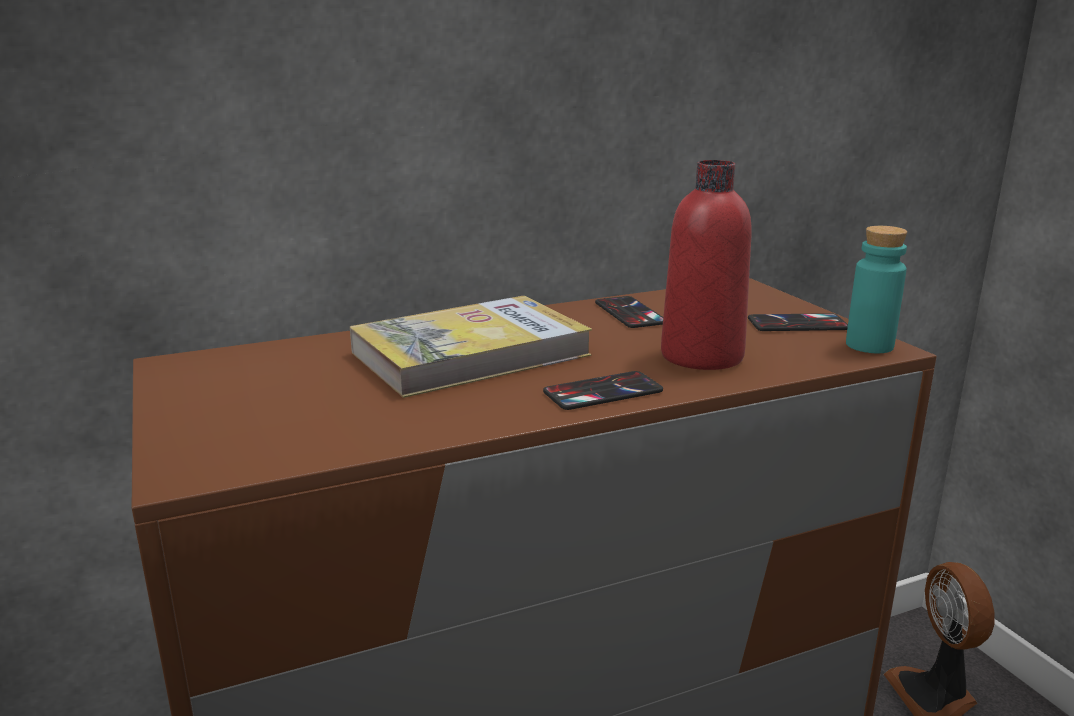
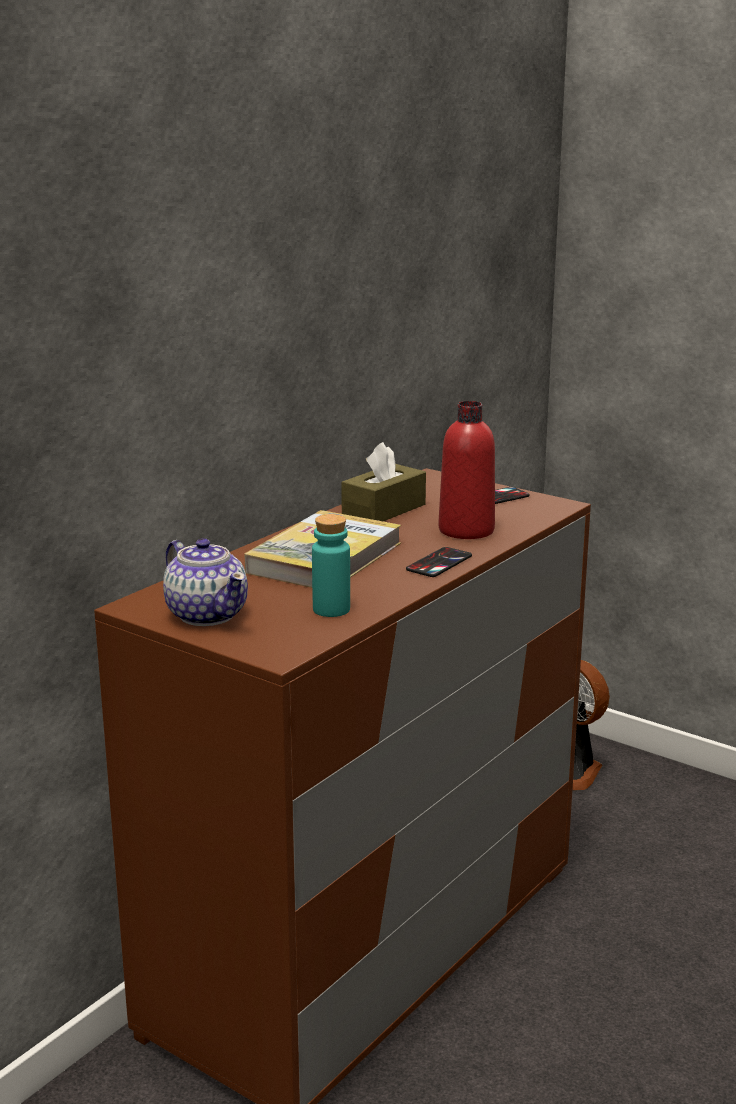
camera: 30 degrees left, 0 degrees up
(218, 392) = (207, 614): none -> teapot
(629, 313) = (384, 510): phone -> brown tissue box
(869, 345) = (551, 504): turquoise bottle -> turquoise bottle (331, 609)

